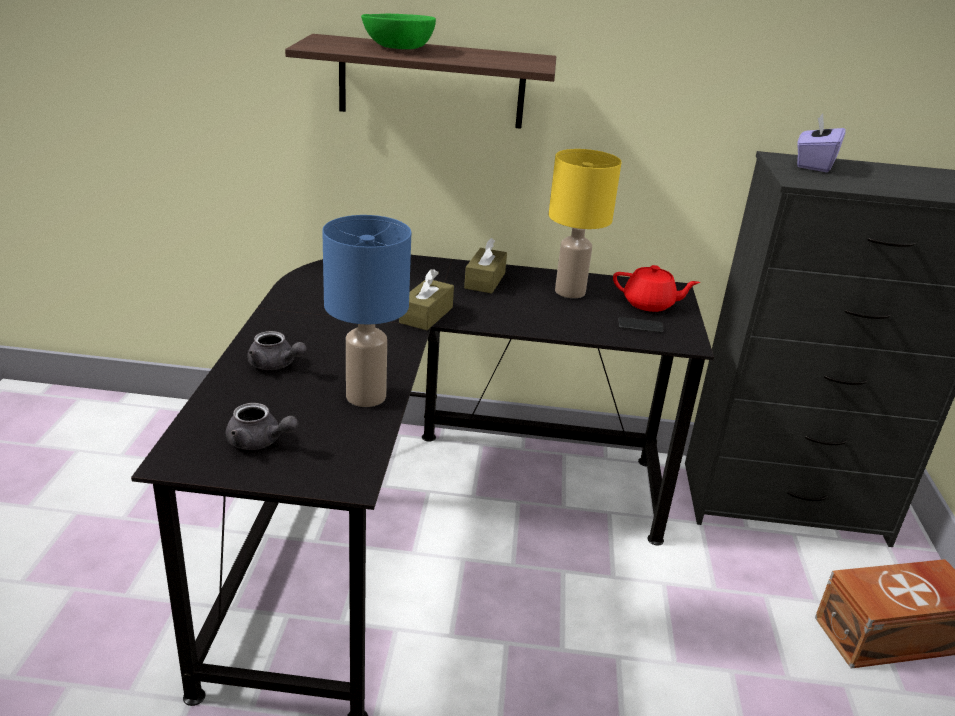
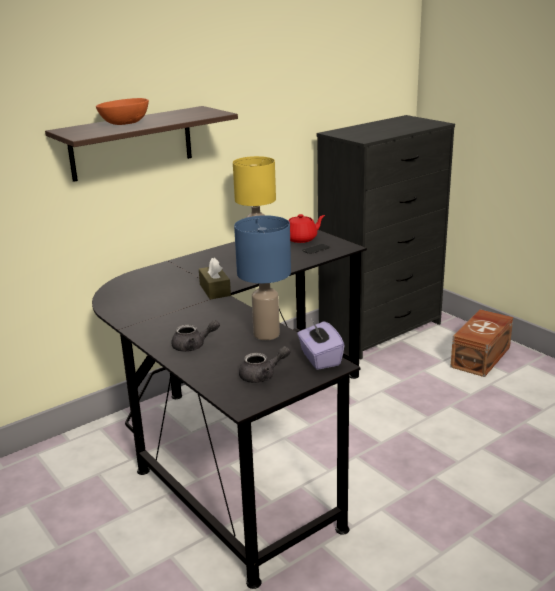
camera: 40 degrees left, 5 degrees down
(399, 48) = (125, 123): green bowl -> orange bowl
(485, 280) = (207, 262): brown tissue box -> none
(814, 164) = (351, 131): purple tissue box -> purple tissue box (320, 359)

